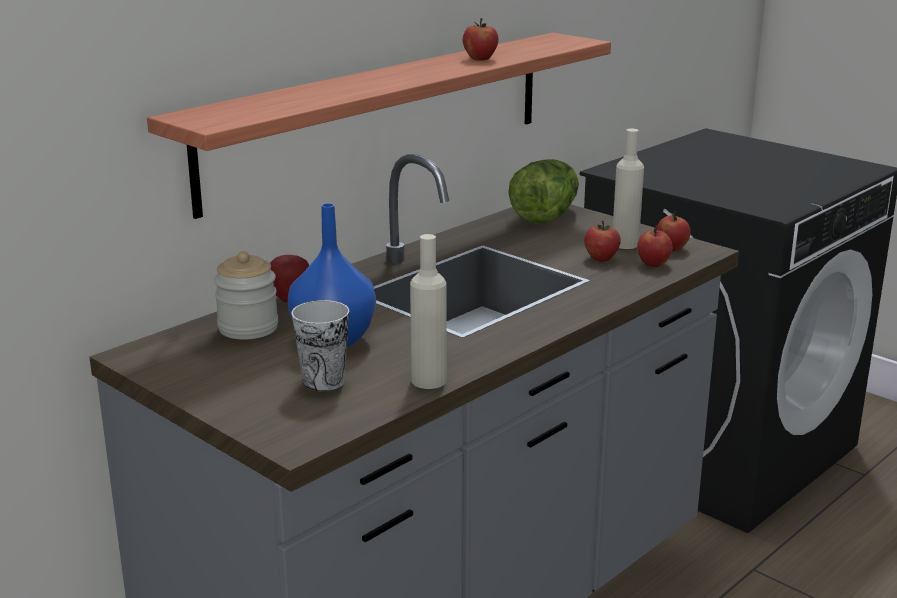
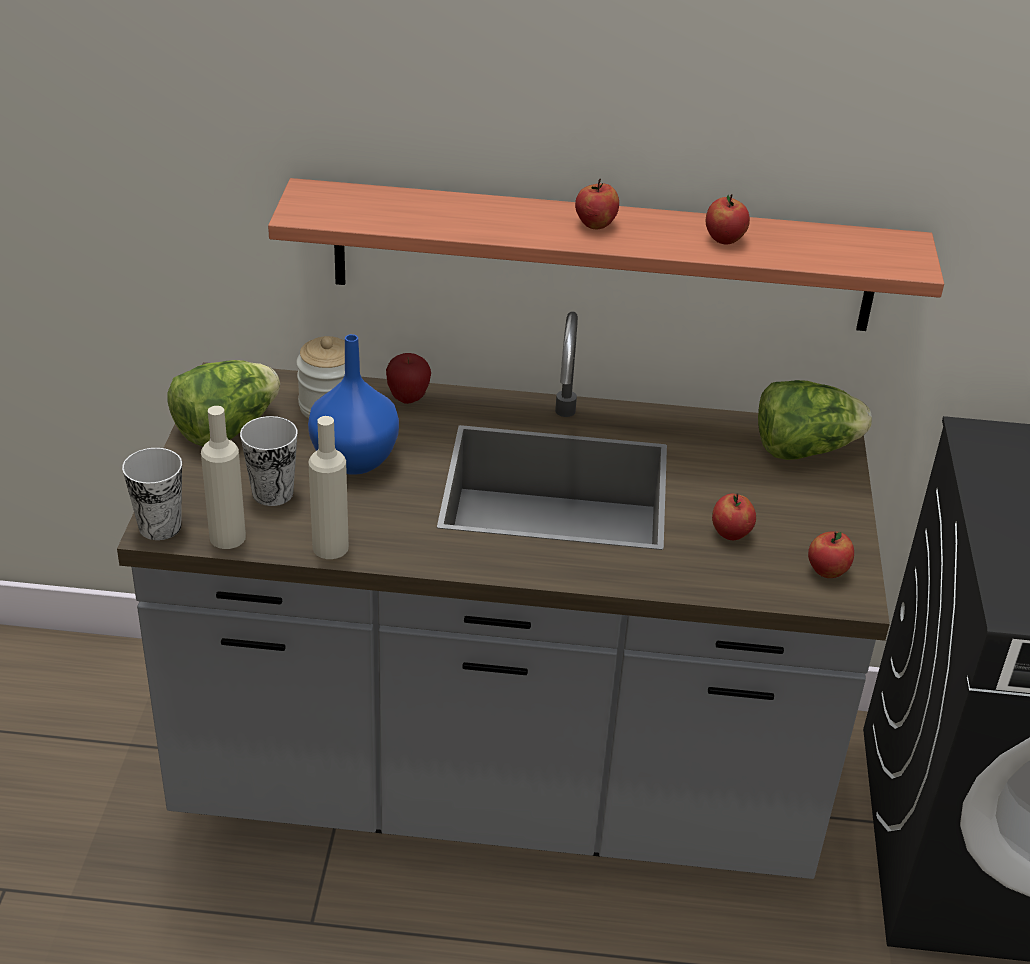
camera: 50 degrees right, 15 degrees up
(204, 374) = (226, 429): none -> lettuce
(291, 441) = (160, 526): none -> cup
(625, 244) = (795, 534): beige bottle -> beige bottle (227, 537)
(653, 264) = (763, 575): apple -> apple (595, 224)

